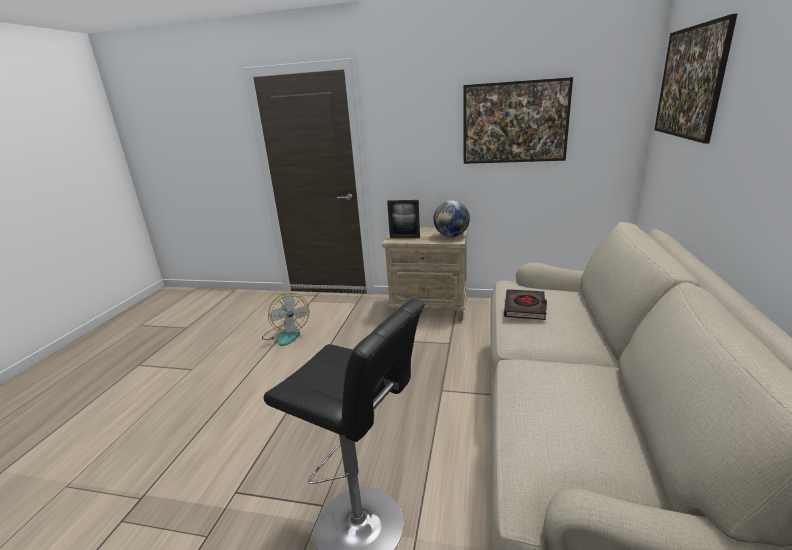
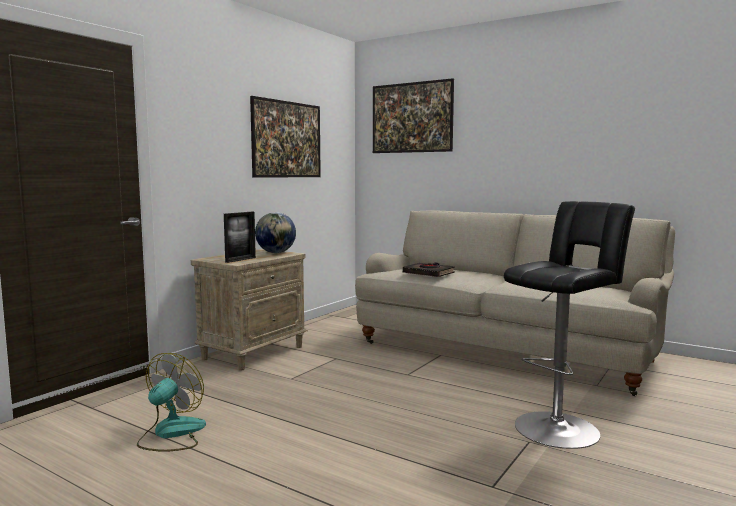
camera: 70 degrees left, 15 degrees down
(286, 334) = (171, 434): fan -> fan turned 60 degrees counterclockwise

